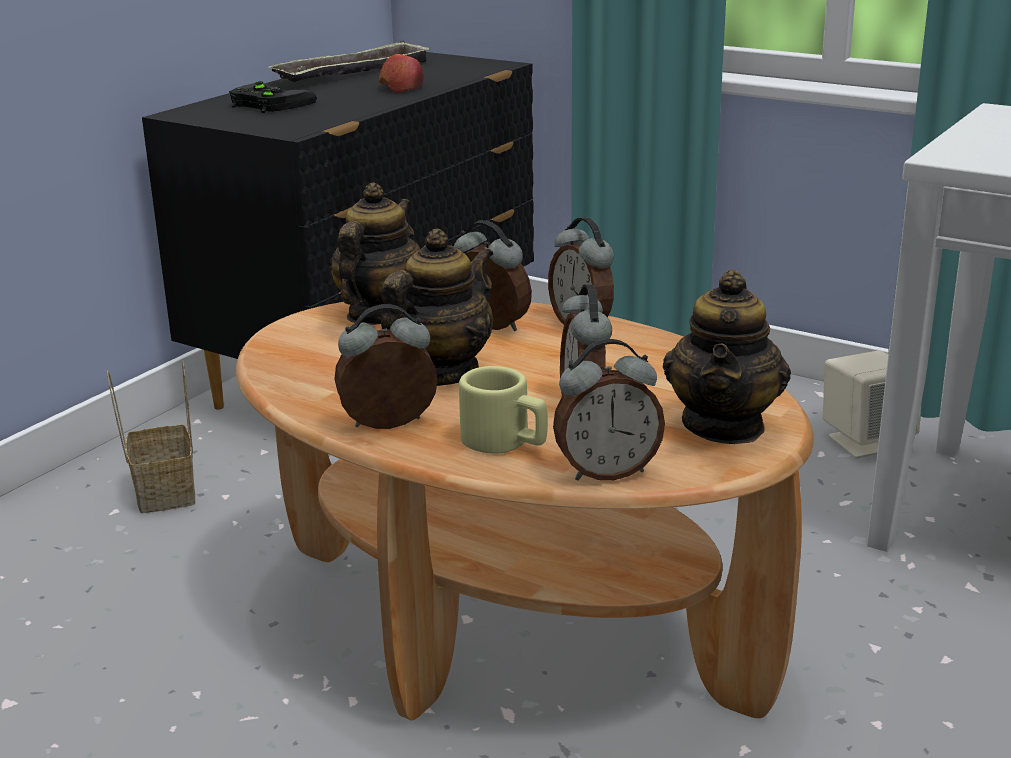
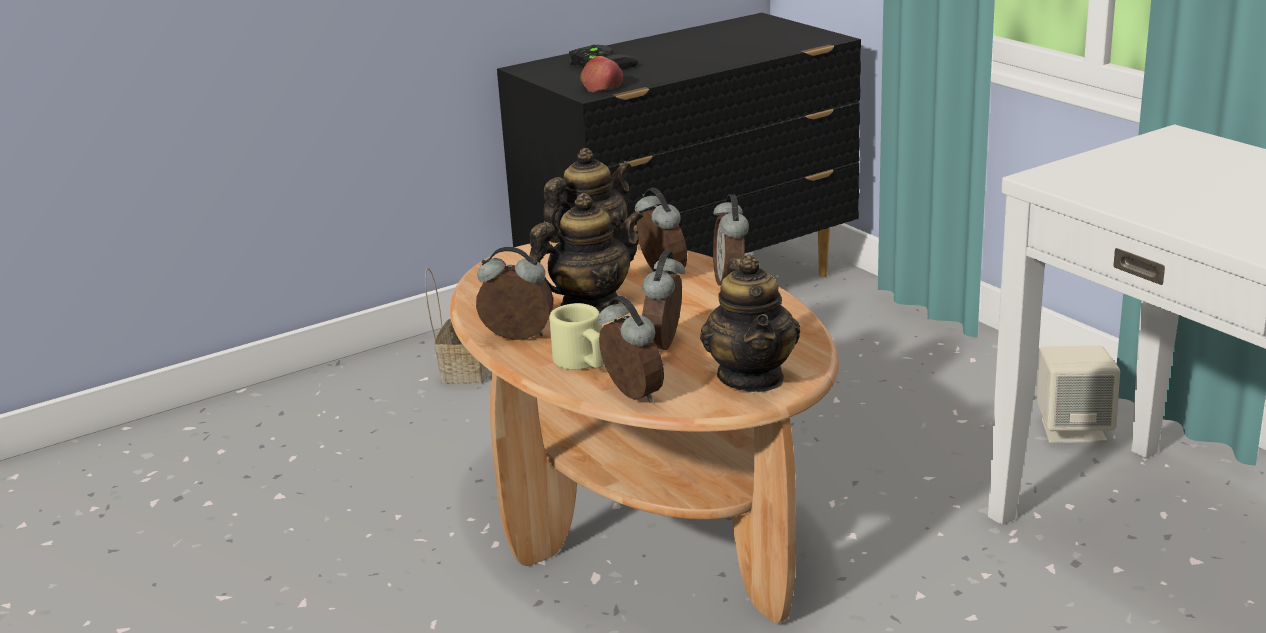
camera: 25 degrees right, 0 degrees up
(353, 72) = (699, 37): tray -> none
(401, 87) = (720, 56): apple -> apple (602, 86)
(607, 471) = (630, 395): alarm clock -> alarm clock turned 135 degrees counterclockwise
(724, 426) = (752, 377): teapot -> teapot turned 45 degrees counterclockwise

